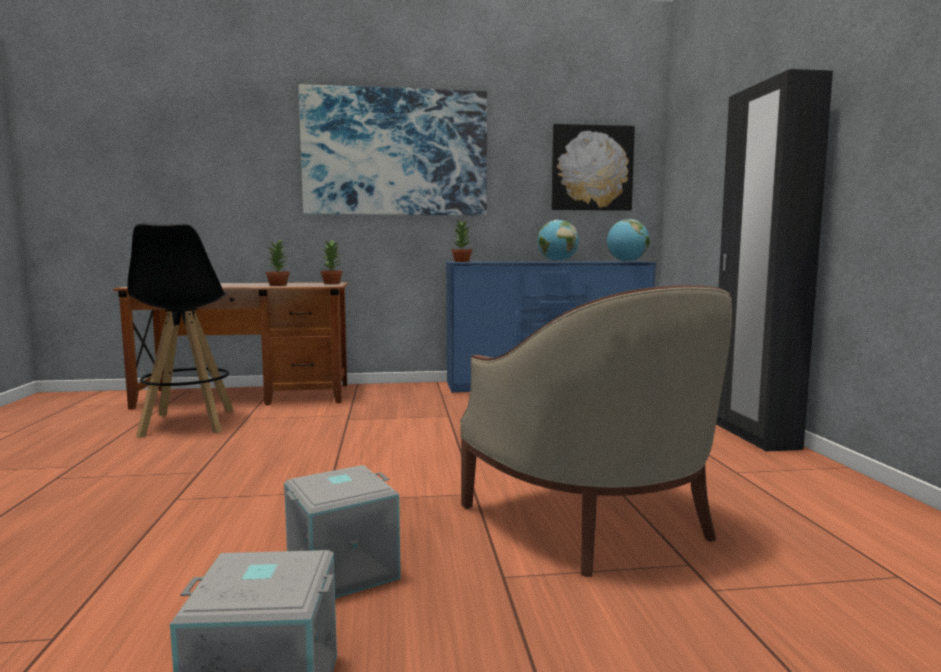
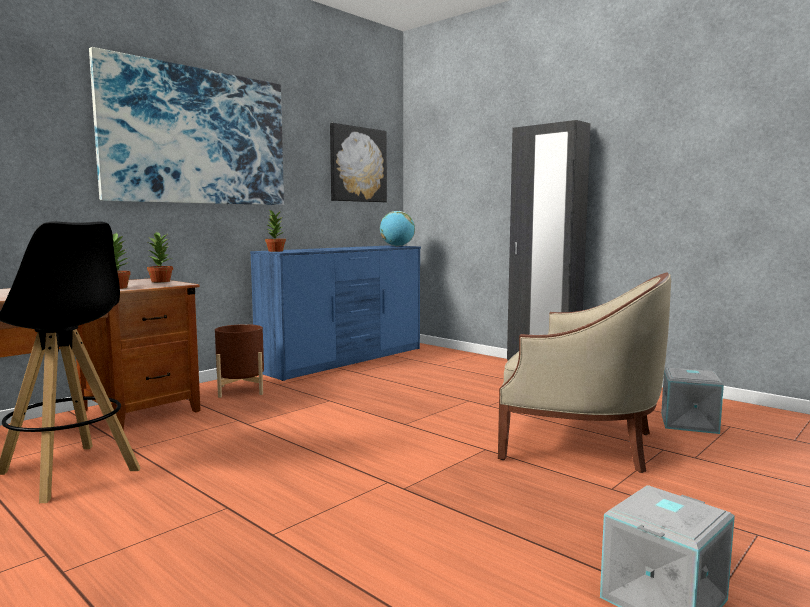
camera: 40 degrees left, 0 degrees up
(342, 572) = (533, 524): grey storage box -> grey storage box (690, 423)
(404, 393) = (241, 390): none -> brown planter
(557, 261) = (345, 247): globe -> none

